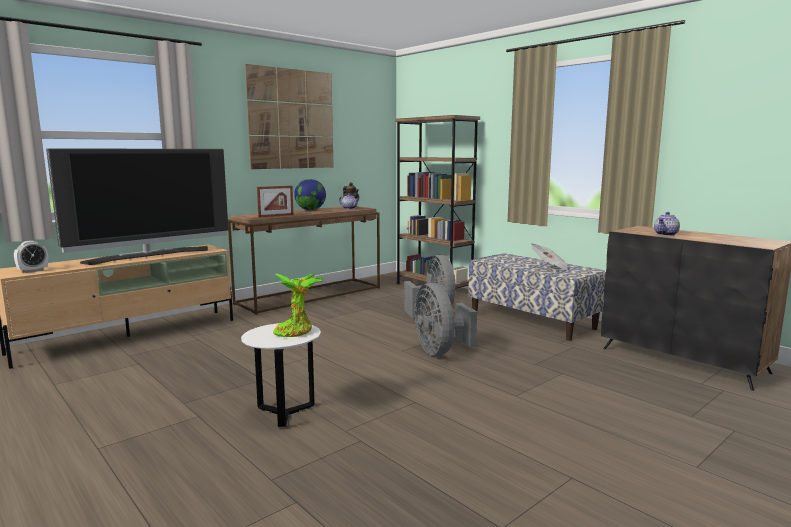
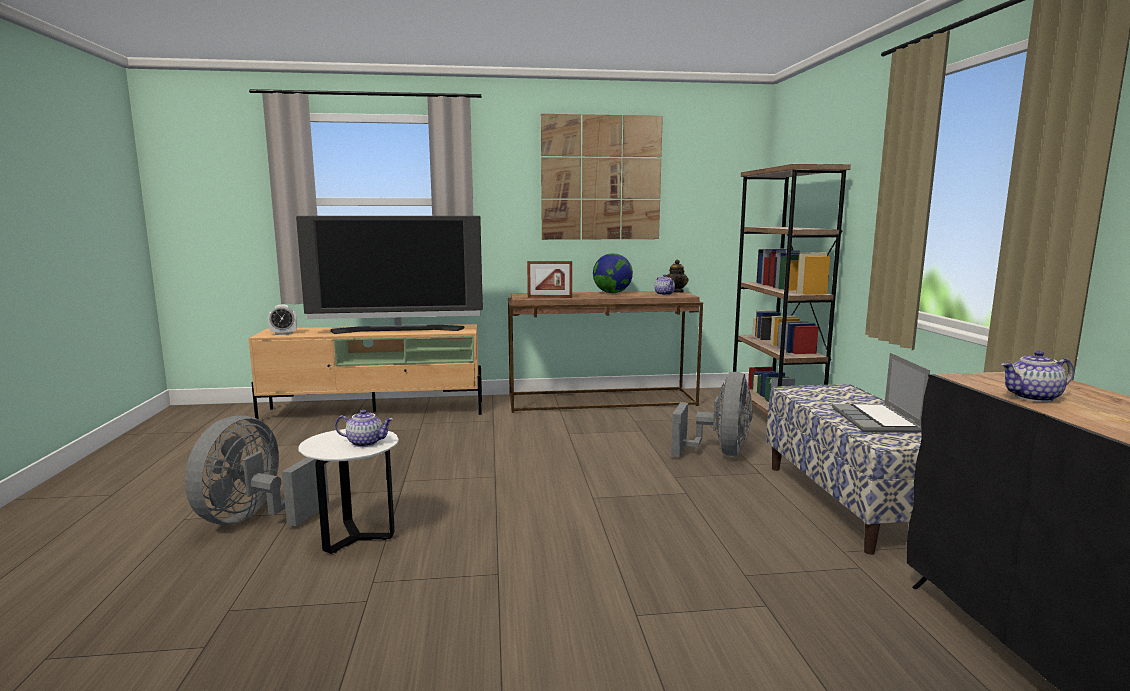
camera: 35 degrees right, 0 degrees up
(296, 331) = (366, 442): potted plant -> teapot
(440, 351) = (638, 513): grey fan -> grey fan (255, 518)
(550, 267) = (877, 420): newspaper -> laptop

